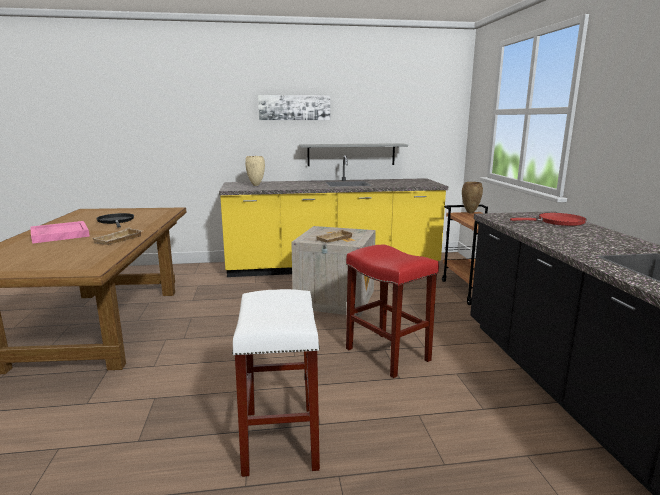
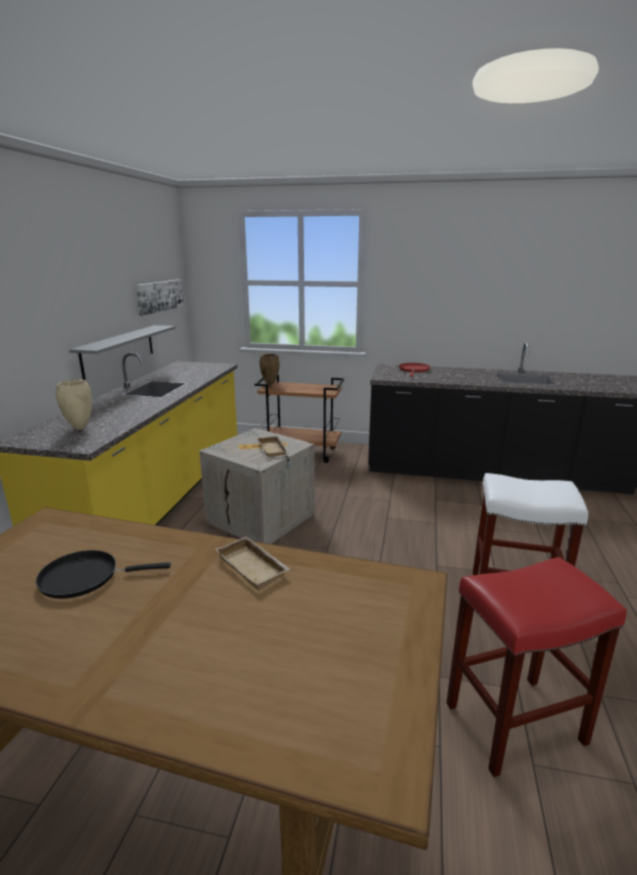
camera: 70 degrees left, 5 degrees up
(59, 234) = (140, 645): pink tray -> none
(294, 107) = (54, 293): picture -> picture (159, 296)
(388, 355) = (397, 518): red stool -> red stool (515, 722)

